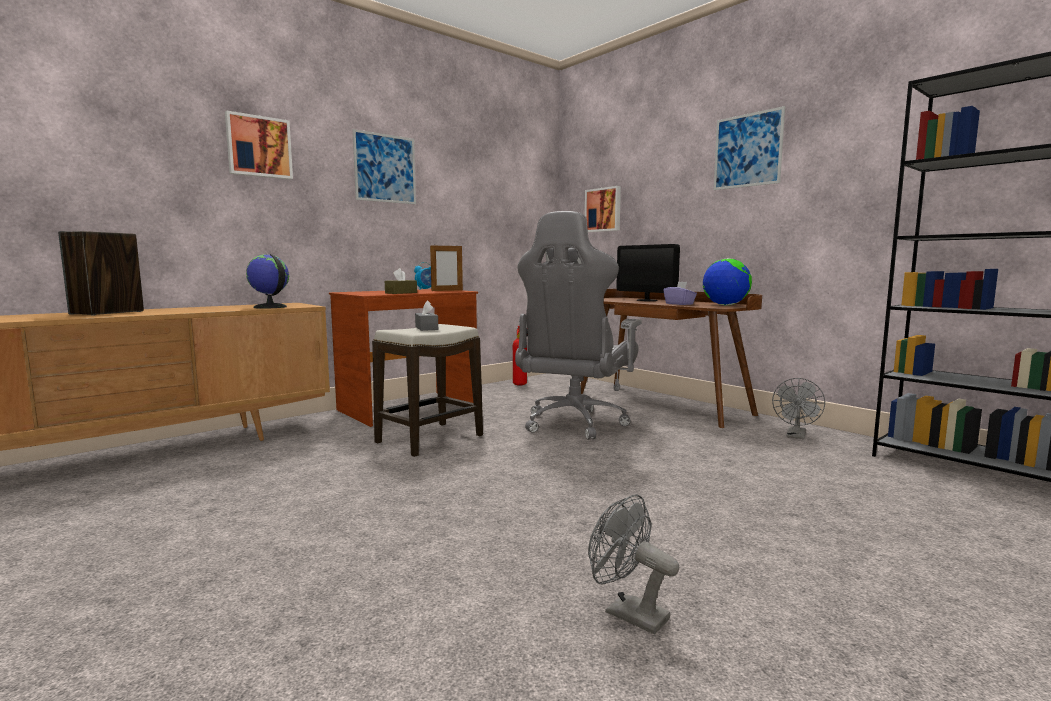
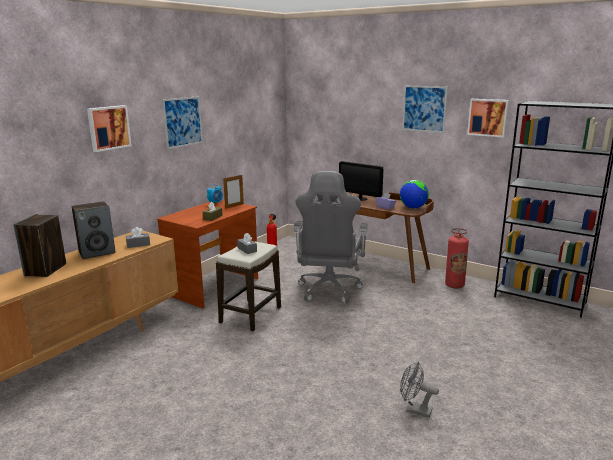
camera: 15 degrees left, 10 degrees up
(204, 308) = (97, 252): none -> speaker
(269, 307) = (138, 244): globe -> grey tissue box
(603, 210) = (323, 128): picture -> picture (488, 117)
(796, 436) = (454, 285): grey fan -> fire extinguisher

